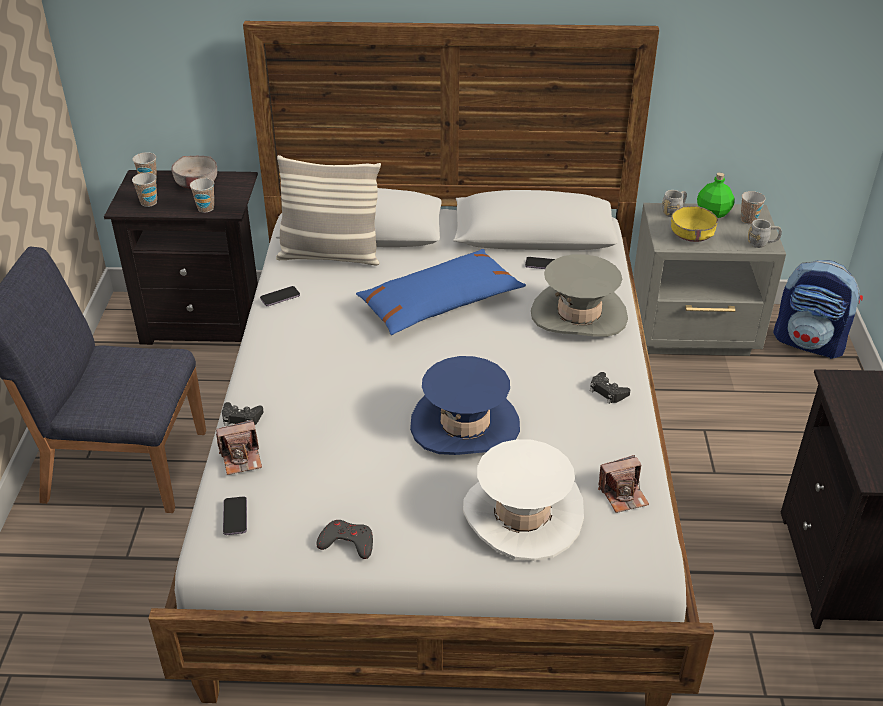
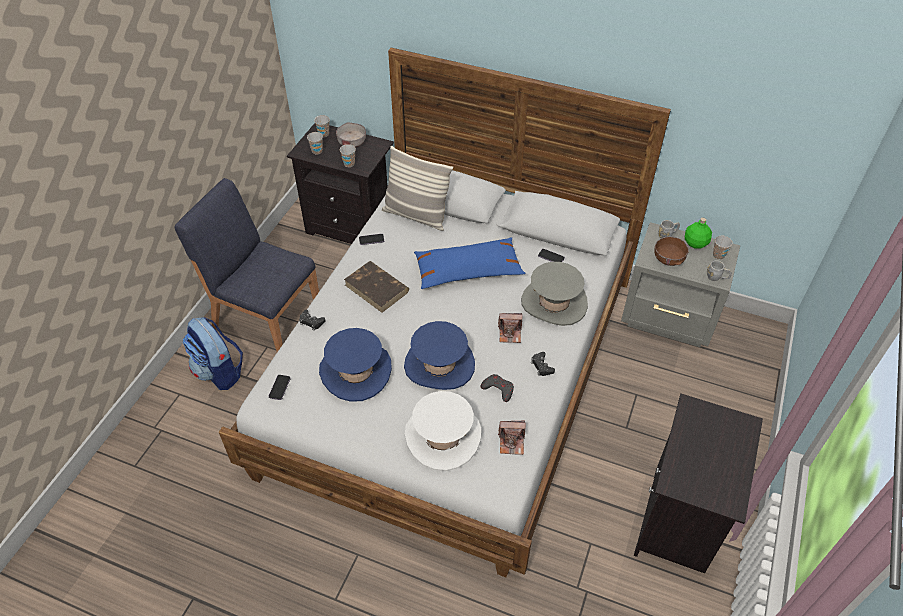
camera: 20 degrees right, 10 degrees up
(241, 458) = (299, 350): camera -> camera (510, 333)
(321, 353) = (377, 288): none -> brown book
(346, 464) = (356, 372): none -> blue hat
(347, 542) = (334, 423): grey game controller -> grey game controller (498, 389)
(691, 235) = (668, 258): yellow bowl -> brown bowl
(809, 343) = (750, 349): backpack -> backpack (220, 372)

